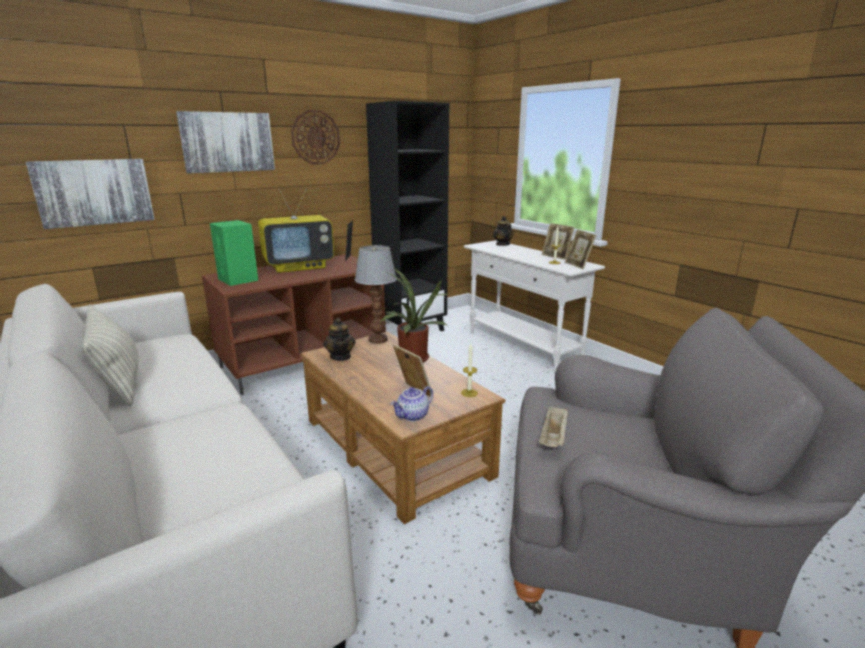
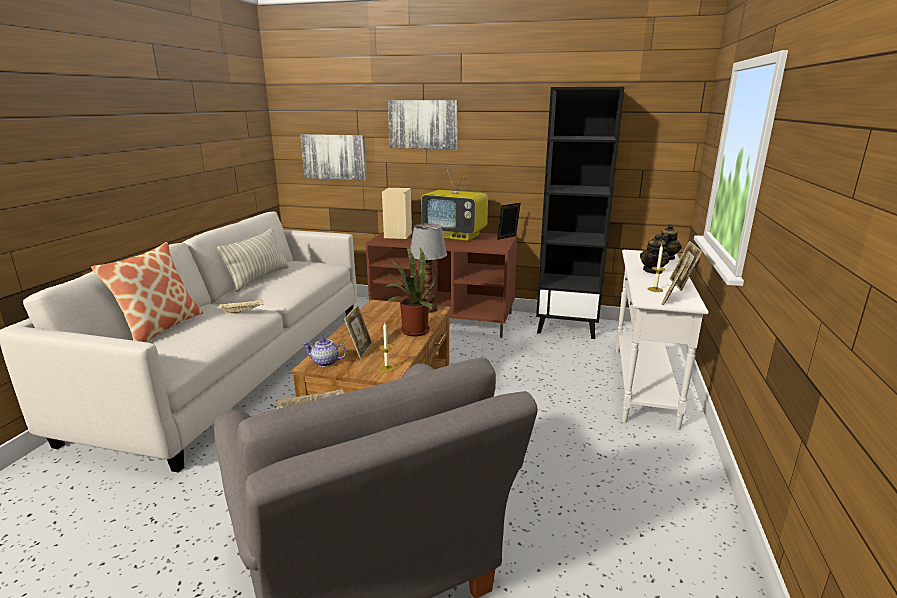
camera: 50 degrees right, 0 degrees up
(140, 491) = (160, 328): none -> pillow
(215, 417) = (243, 311): none -> beige tray
(238, 280) = (397, 235): green speaker -> beige speaker
(315, 137) = (500, 121): wall clock -> none
(340, 356) = (381, 310): teapot -> teapot (653, 271)

